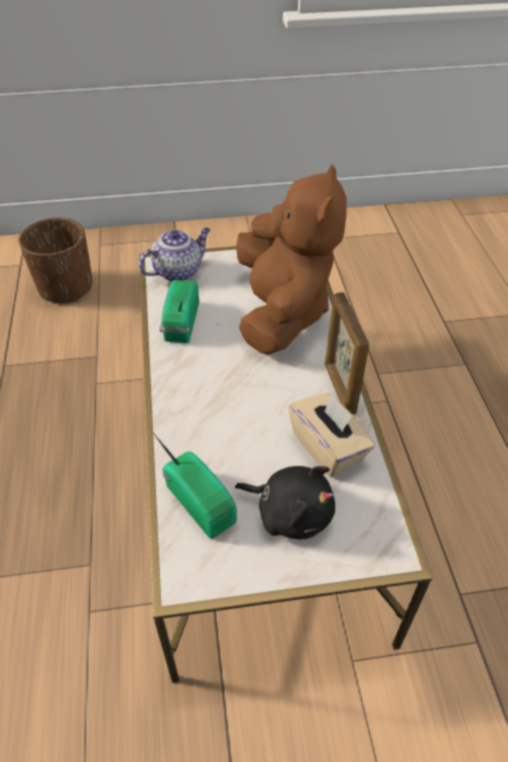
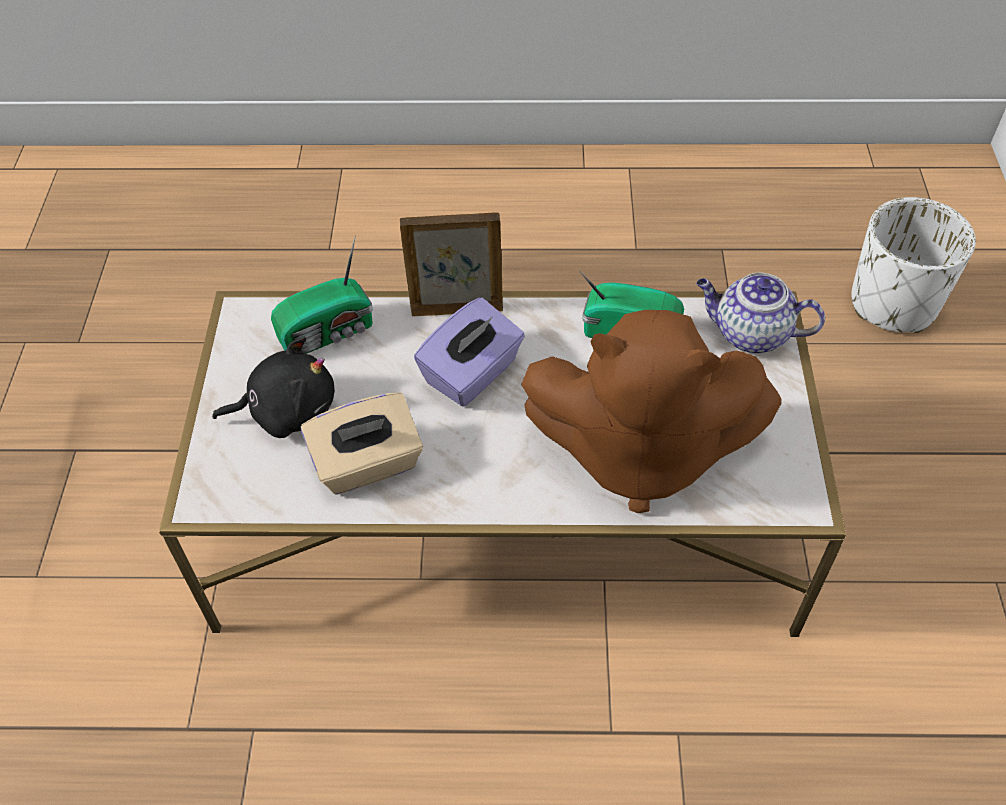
camera: 100 degrees right, 5 degrees up
(65, 287) = (894, 303): brown planter -> white planter
(178, 271) = (749, 334): teapot -> teapot turned 135 degrees clockwise
(231, 399) = (472, 373): none -> purple tissue box
(290, 512) = (287, 410): black plush toy -> black plush toy turned 135 degrees counterclockwise
(339, 388) = (465, 497): picture frame -> picture frame (456, 308)

